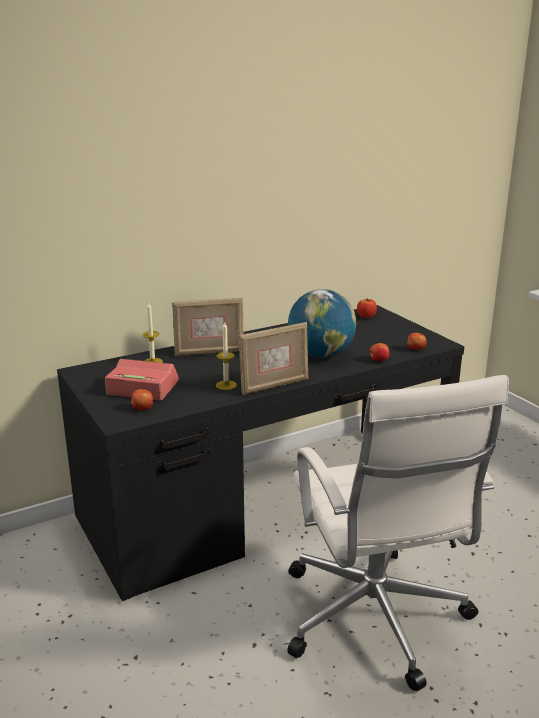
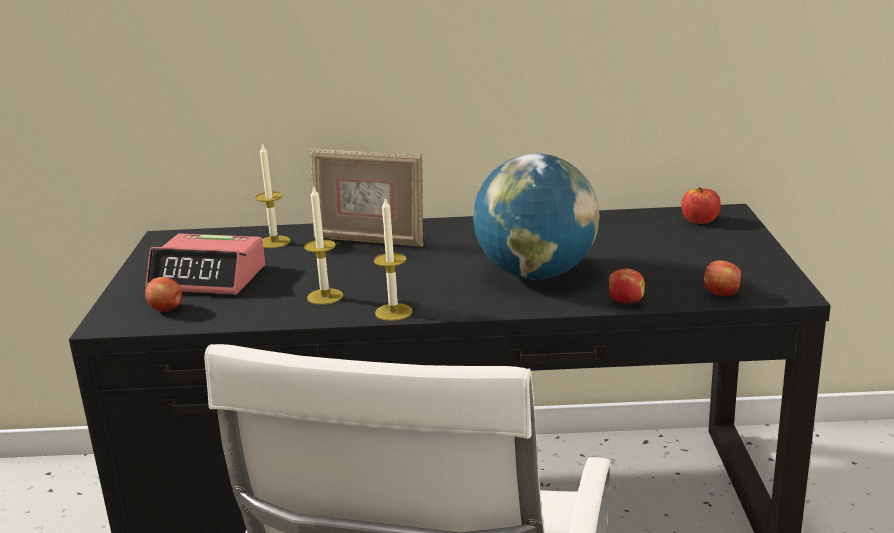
camera: 30 degrees right, 0 degrees up
(142, 388) = (209, 278): alarm clock -> alarm clock turned 150 degrees clockwise
(274, 386) = (393, 312): picture frame -> candle

